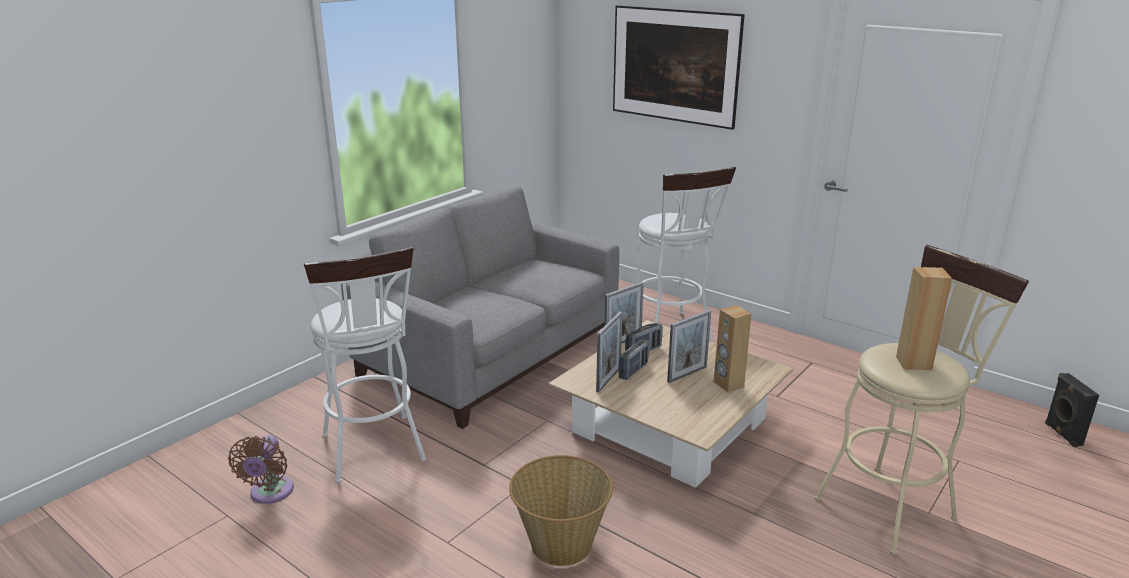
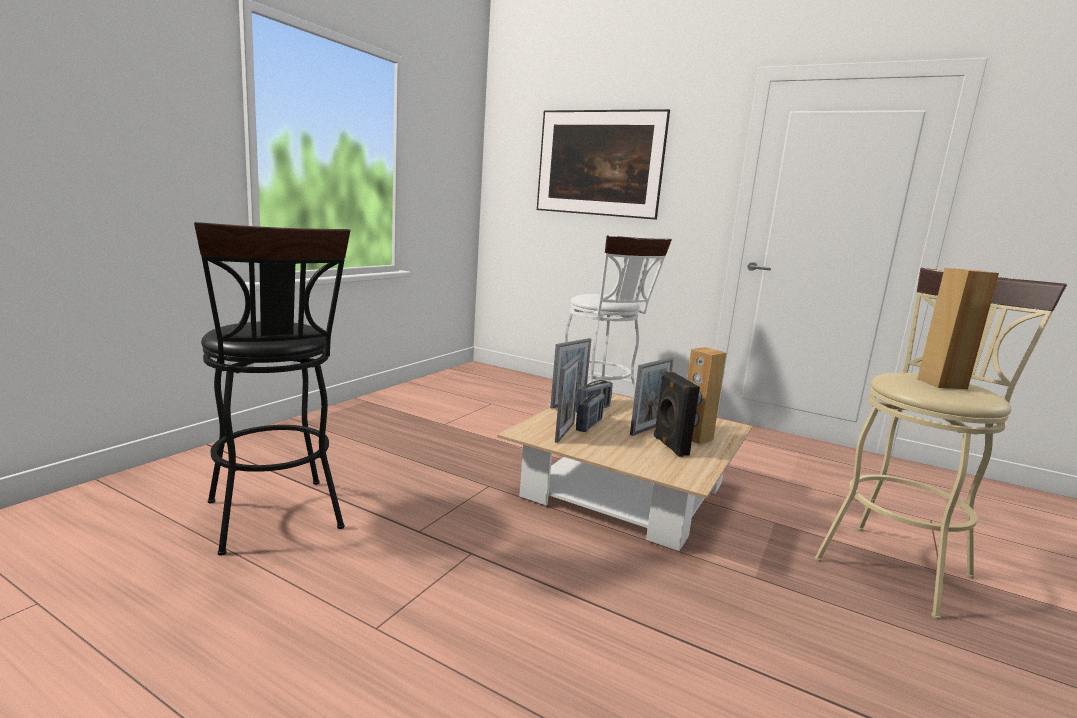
camera: 10 degrees left, 10 degrees down
(270, 493) = (116, 571): brown fan -> none
(375, 453) = (277, 520): white stool -> black stool
(493, 353) = (418, 426): grey sofa -> none
(561, 543) = (535, 622): basket -> none
(1062, 434) = (1004, 496): black speaker -> black speaker (669, 446)

